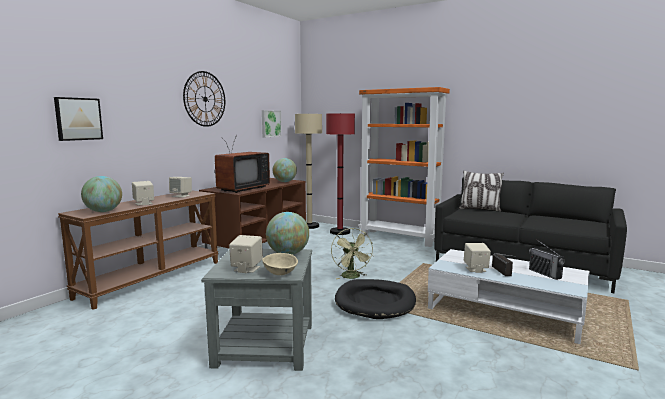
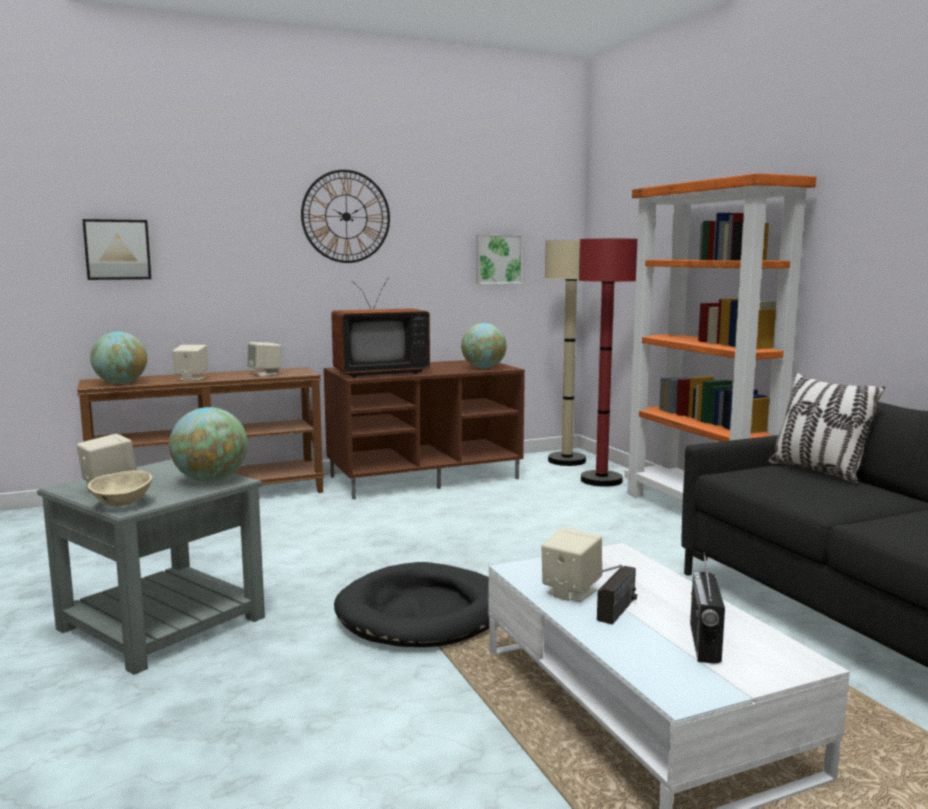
camera: 35 degrees right, 0 degrees up
(352, 277) = (469, 561): green fan -> none

